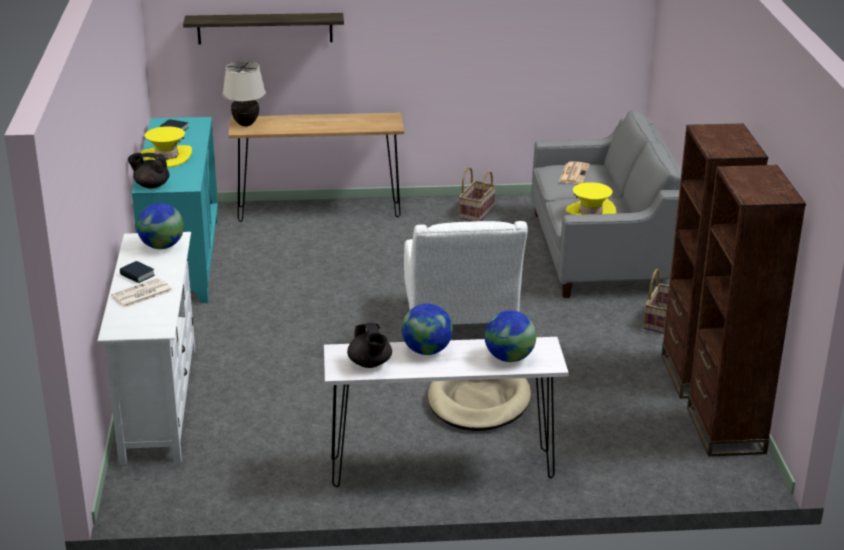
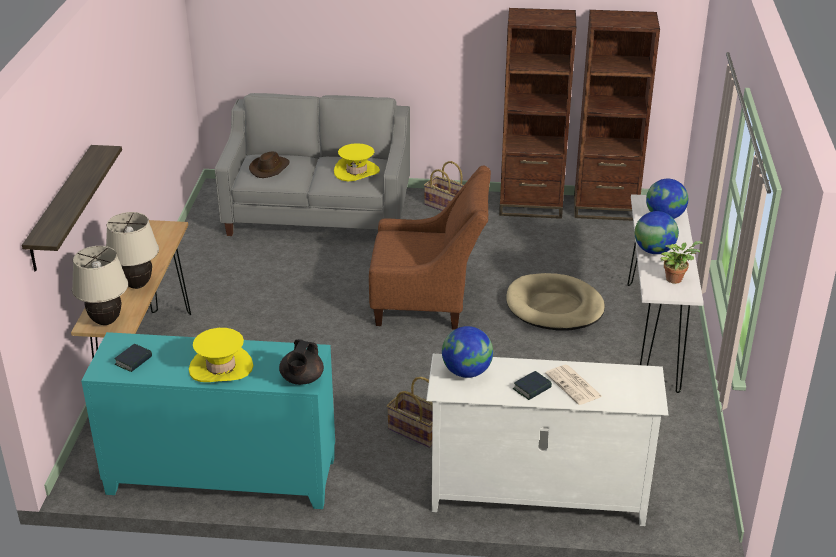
camera: 80 degrees left, 5 degrees up
(298, 126) = (137, 285): none -> beige table lamp
(370, 364) = (675, 278): black teapot -> potted plant
(460, 326) = (429, 301): white armchair -> brown armchair
(476, 212) = (204, 267): basket -> basket (415, 431)
(573, 173) = (270, 168): newspaper -> brown hat

